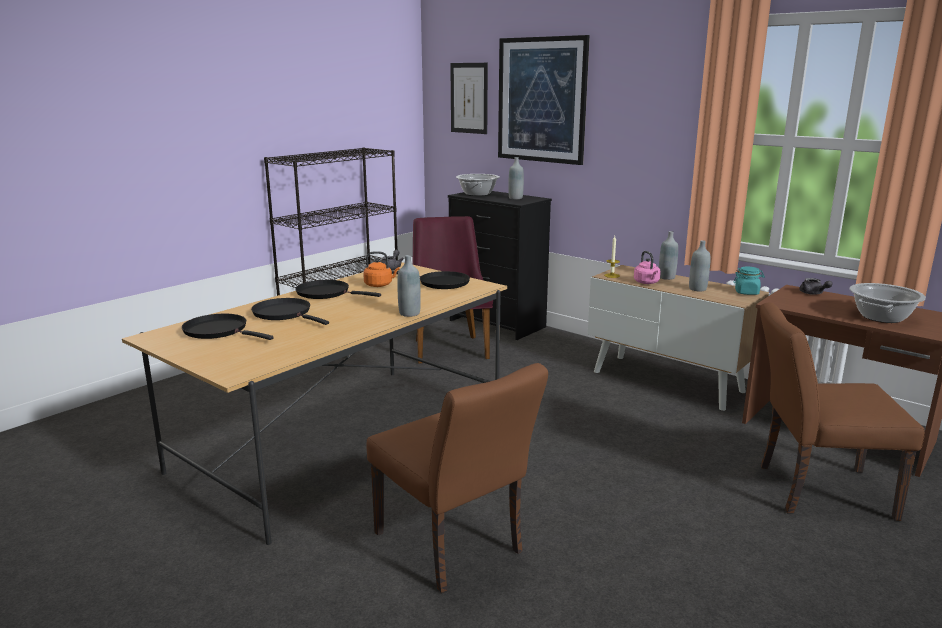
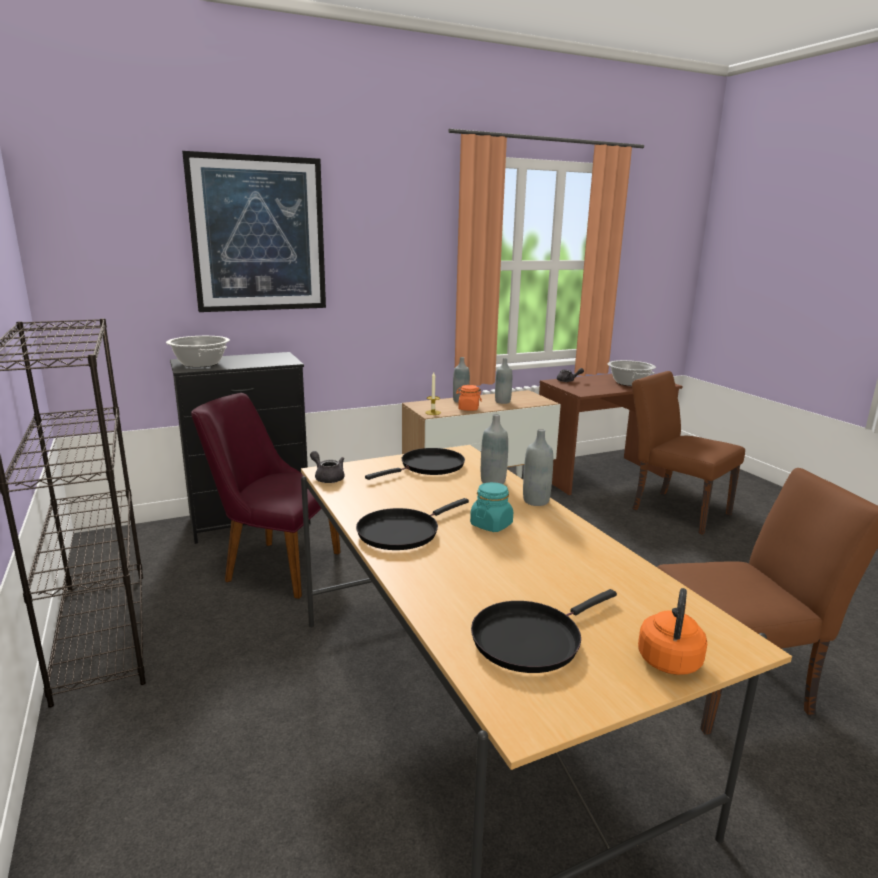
camera: 65 degrees left, 0 degrees up
(285, 314) = (478, 574): black frying pan -> none
(380, 285) = (399, 496): orange kettle -> orange kettle (669, 658)
(469, 98) = (128, 233): picture -> none
(515, 198) = (261, 359): grey bottle -> grey bottle (493, 482)
(647, 283) = (468, 409): pink kettle -> orange jar
(747, 292) = (525, 394): turquoise jar -> turquoise jar (491, 525)
(814, 490) = (674, 509): brown chair -> brown chair turned 105 degrees clockwise

